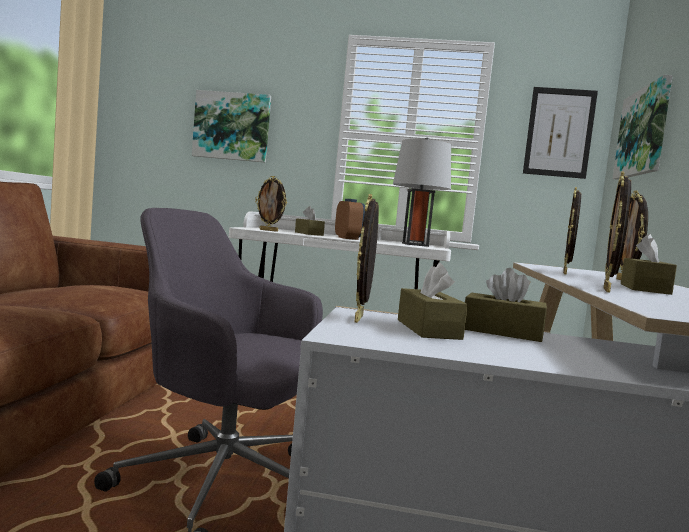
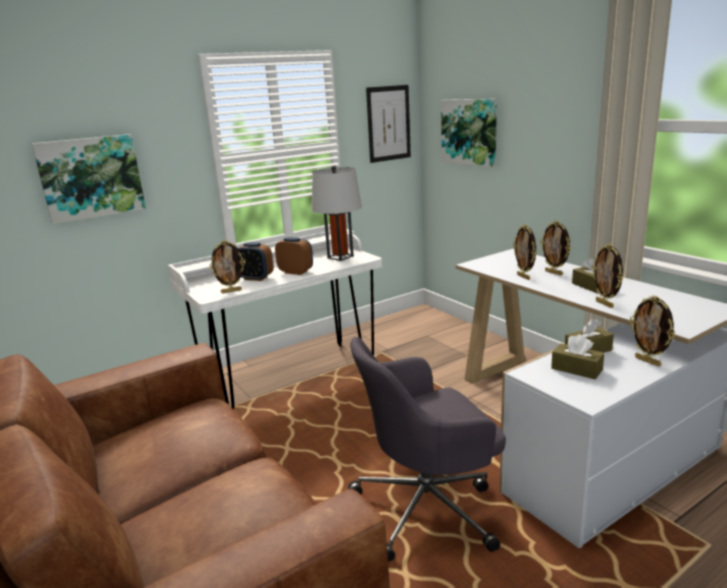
camera: 40 degrees left, 15 degrees up
(308, 234) = (255, 278): brown tissue box -> alarm clock
(360, 319) = (546, 379): picture frame -> picture frame (648, 361)

